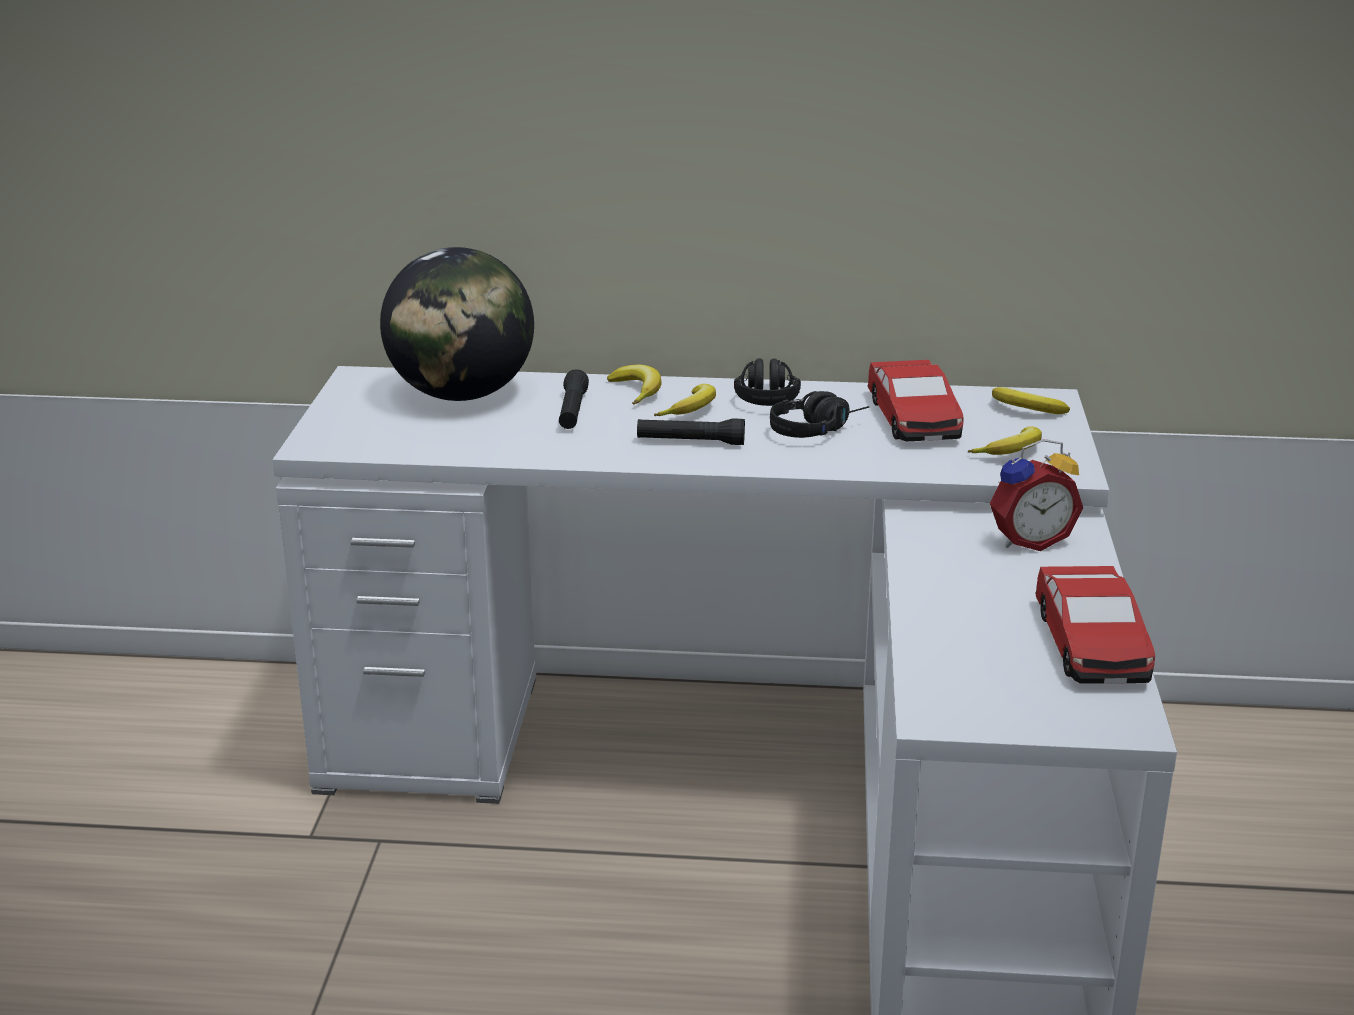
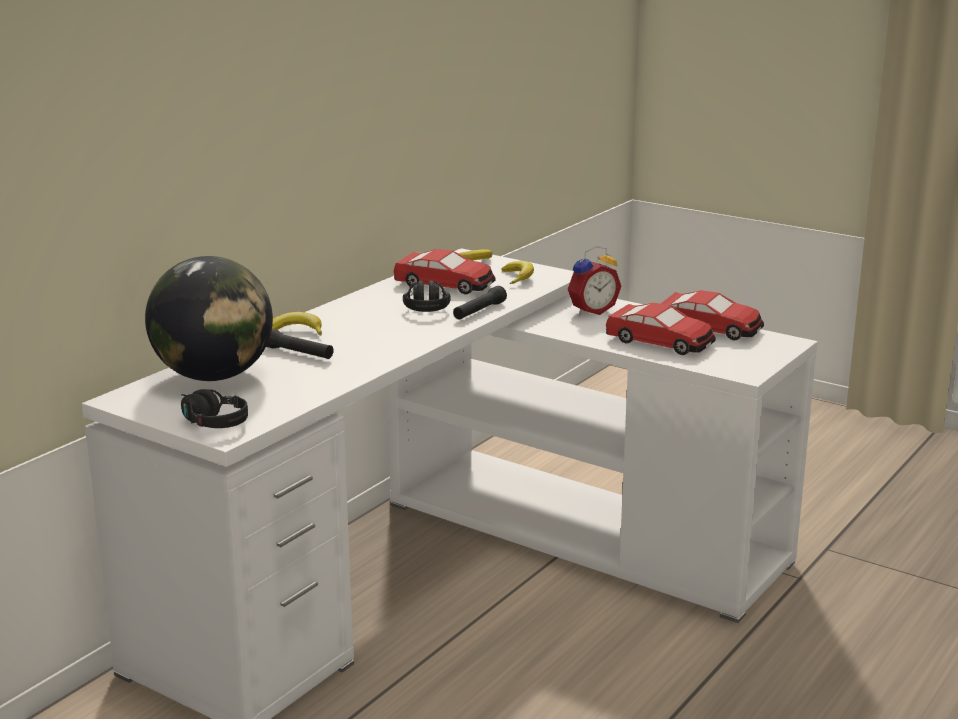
camera: 60 degrees left, 5 degrees down
(690, 442) = (395, 336): black flashlight -> black flashlight (479, 311)
(691, 409) = (348, 325): banana -> none
(766, 395) = (357, 305): black headphones -> black headphones (207, 421)
(975, 619) = (660, 342): none -> toy car
(1029, 540) = (591, 311): alarm clock -> alarm clock turned 45 degrees clockwise

